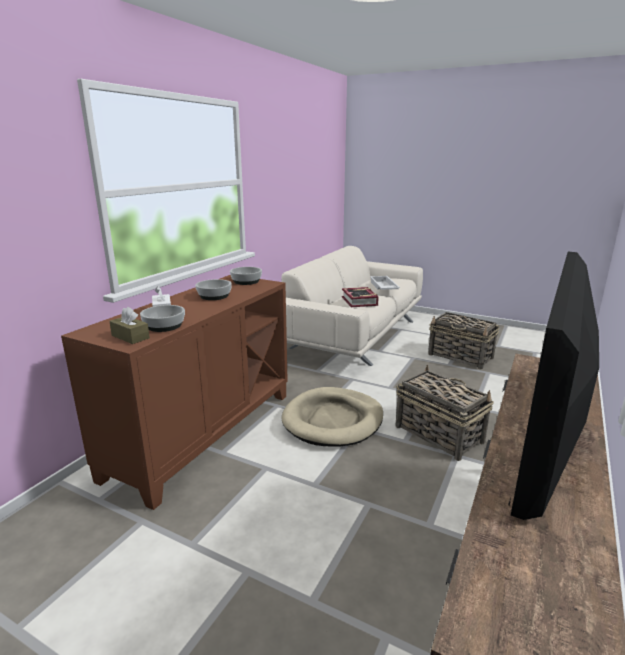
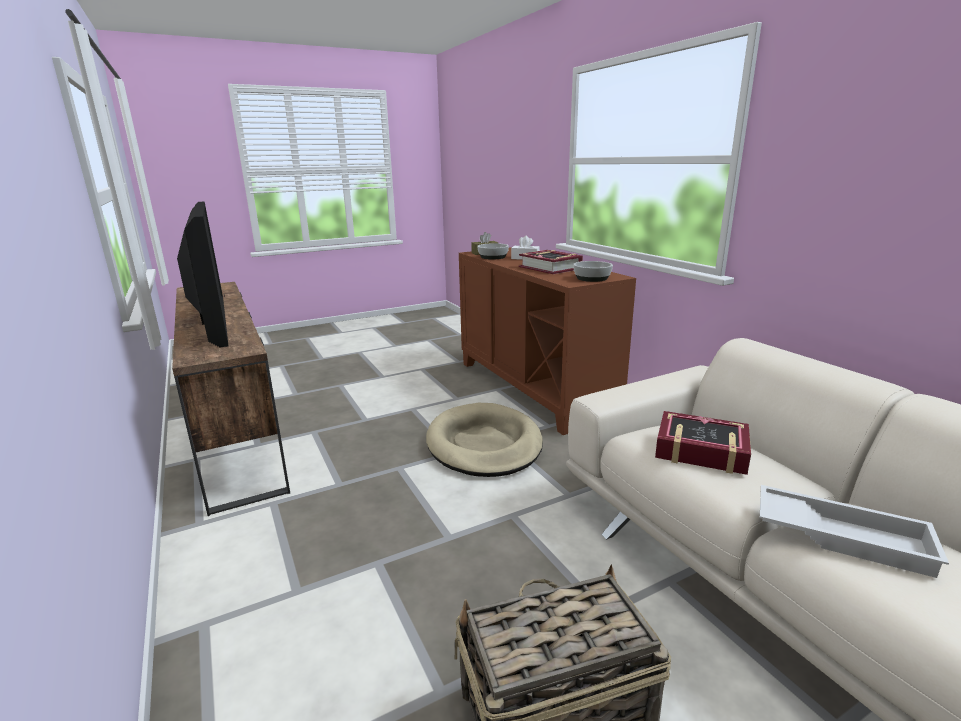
camera: 125 degrees right, 0 degrees up
(214, 296) = (550, 268): bowl -> book
(438, 433) = (379, 494): basket -> none

